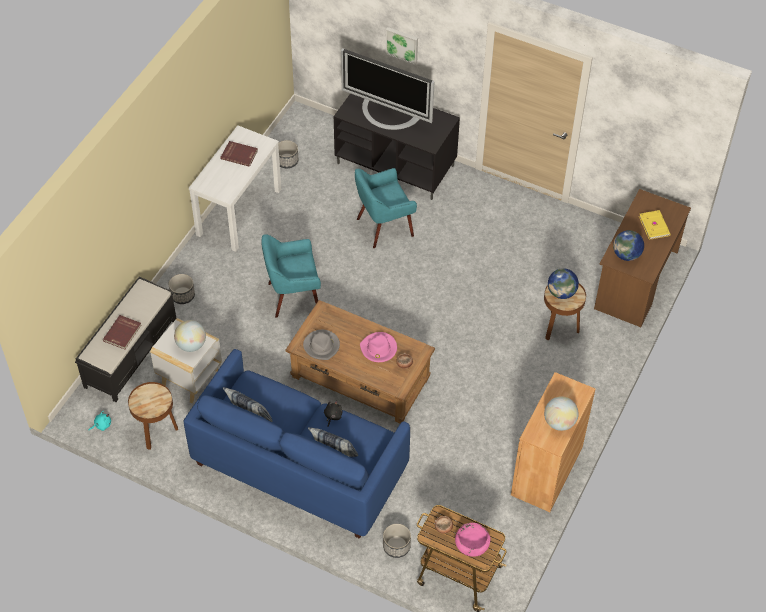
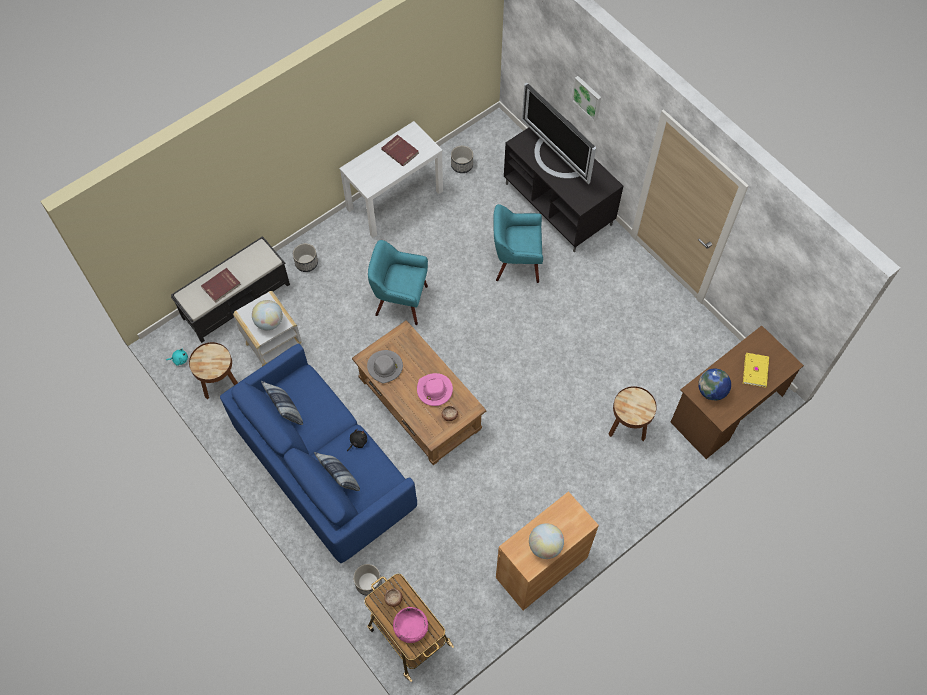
camera: 25 degrees right, 10 degrees up
(561, 293) = (632, 402): globe -> none

